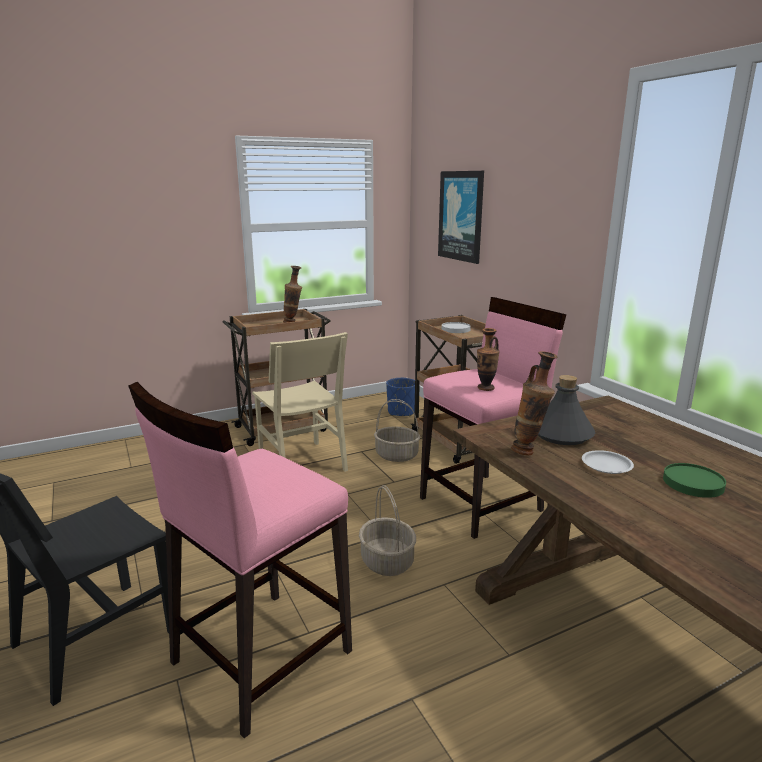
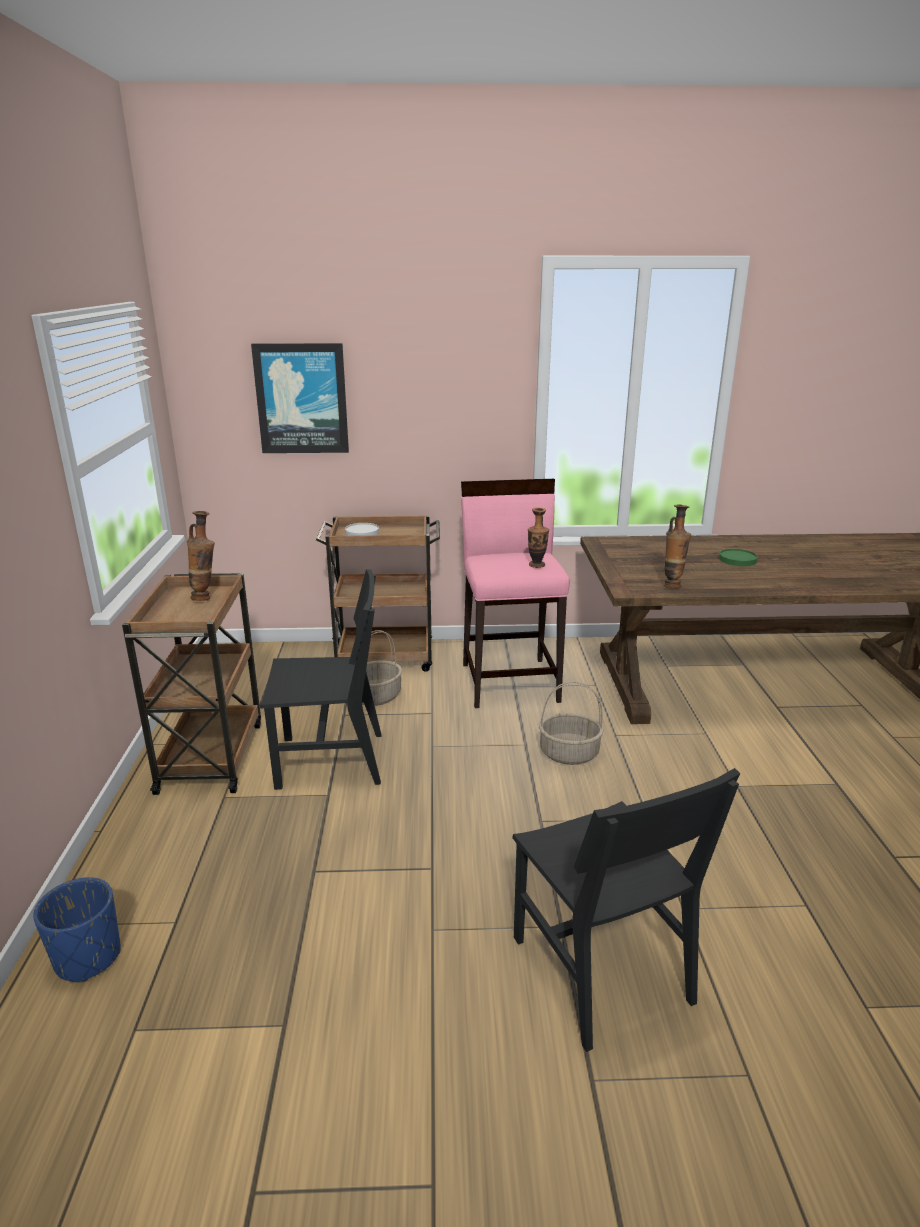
camera: 65 degrees left, 5 degrees up
(259, 657) = (670, 852): pink stool -> none
(302, 463) = (331, 760): beige chair -> black chair
(401, 412) = (271, 665): blue planter -> blue planter (88, 958)
(561, 434) = (647, 569): grey bottle -> none
(606, 465) = (704, 571): white plate -> none

